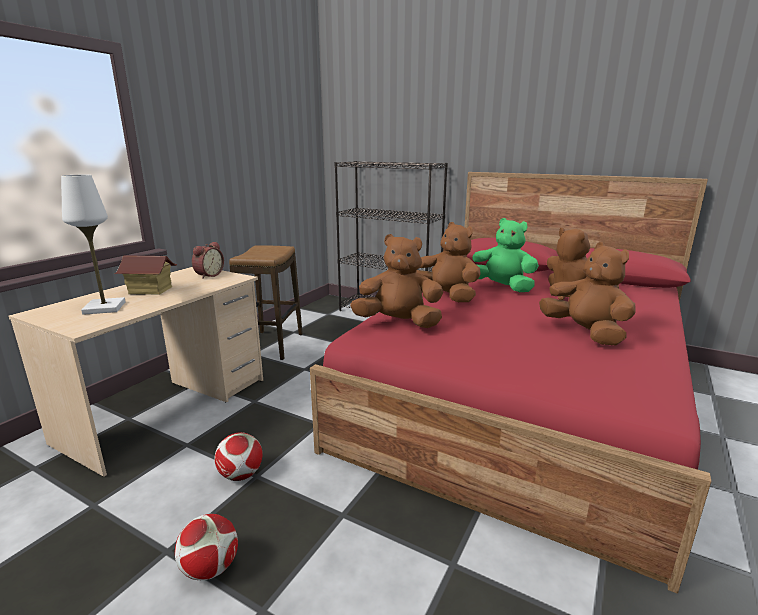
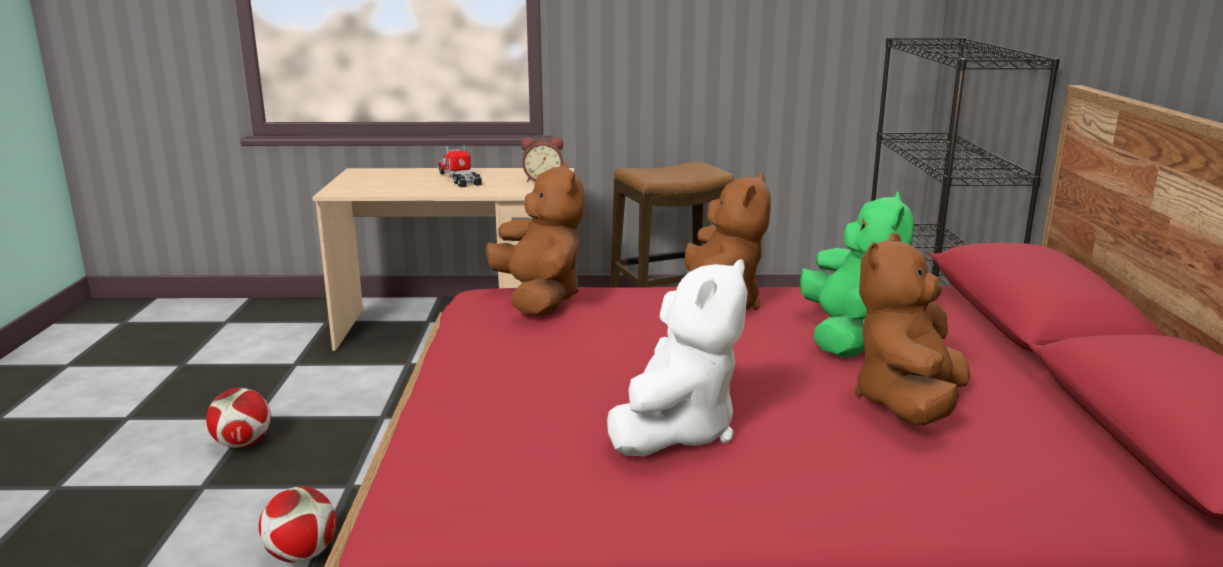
camera: 60 degrees right, 0 degrees up
(104, 308) = (392, 182): white table lamp -> none
(150, 290) = (460, 179): toy house -> toy truck
(240, 475) = (378, 408): football -> football (302, 555)
(585, 333) = (677, 431): brown plush toy -> white plush toy

